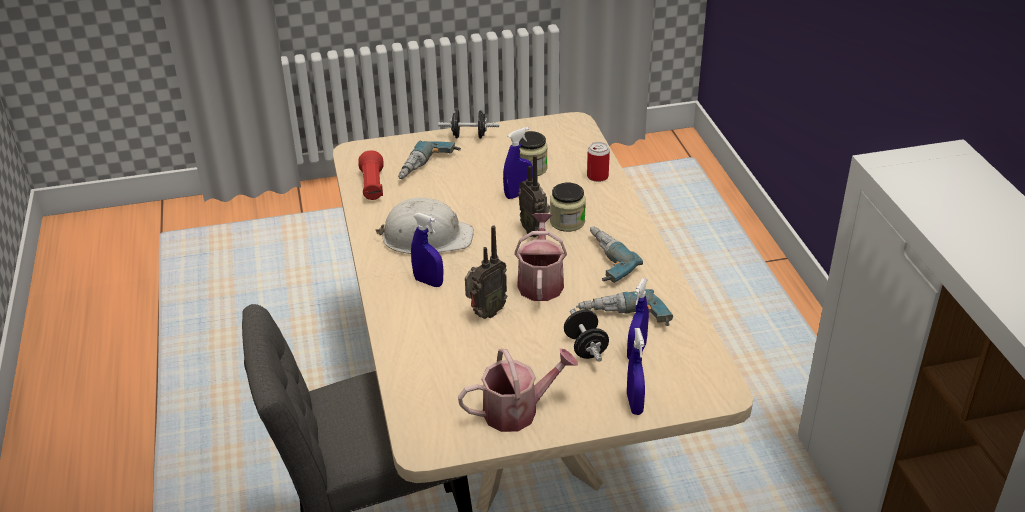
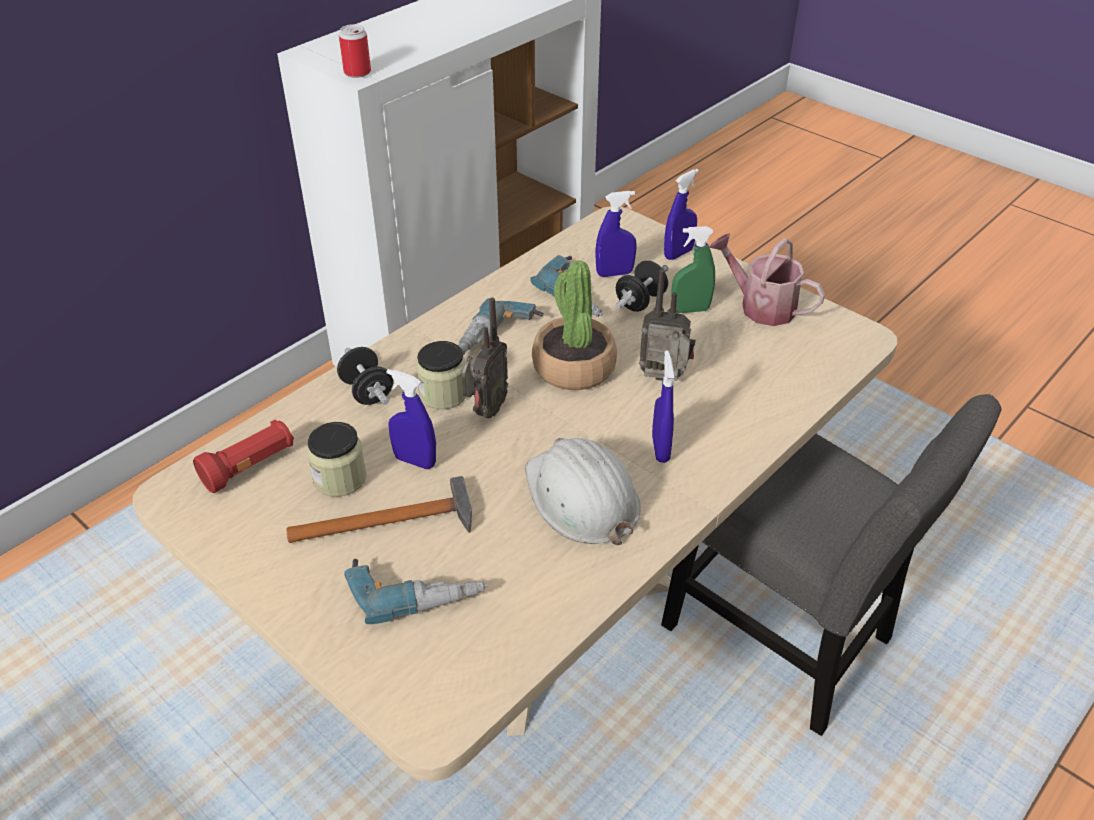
camera: 125 degrees left, 5 degrees up
(372, 186) = (516, 628): red flashlight -> red flashlight (250, 467)
(469, 136) = (286, 593): black dumbbell -> black dumbbell (367, 392)
(481, 174) = (391, 521): none -> hammer
(540, 281) = (573, 367): watering can -> potted plant
(550, 368) = (690, 310): none -> green spray bottle
(597, 176) = (318, 410): can -> can (357, 72)

